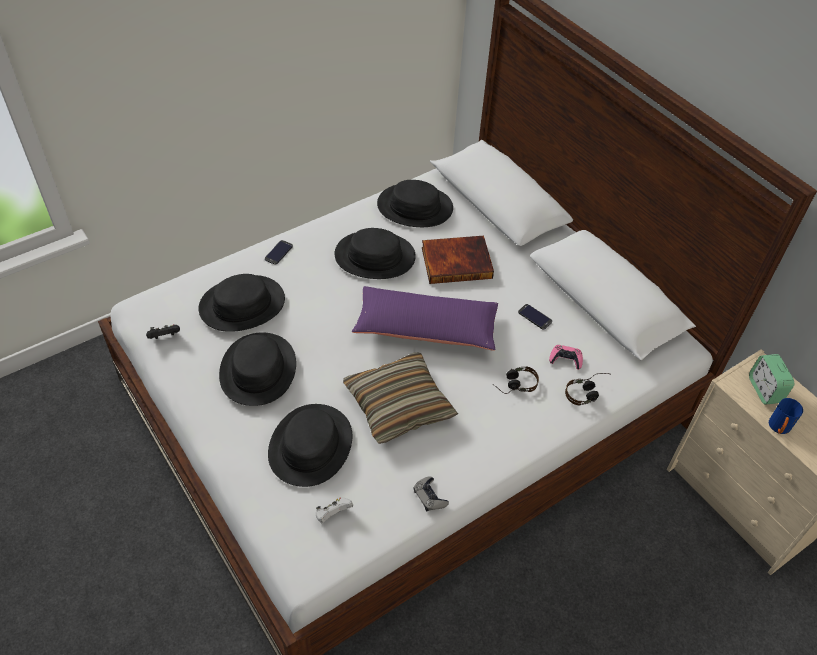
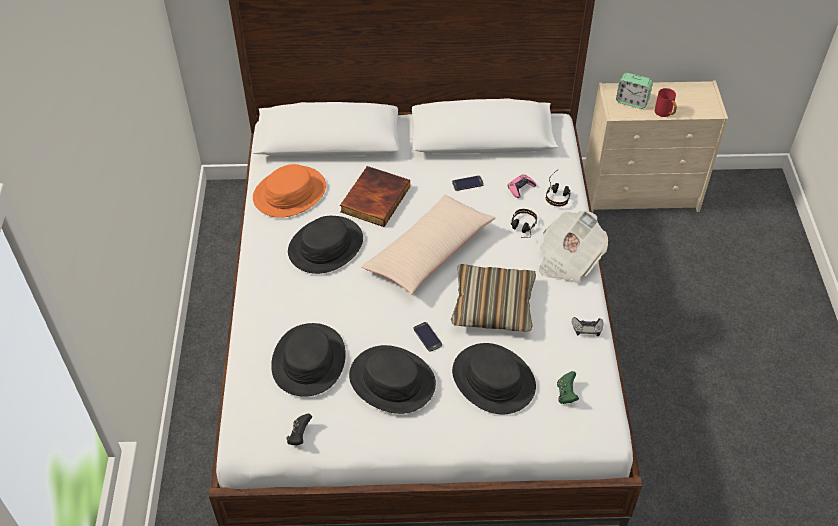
camera: 55 degrees left, 0 degrees up
(278, 252) = (263, 309): phone -> phone (427, 337)
(333, 514) = (566, 394): white game controller -> green game controller
(415, 207) = (290, 193): black hat -> orange hat
(426, 328) = (429, 252): purple pillow -> beige pillow
(507, 440) = (568, 259): none -> newspaper
(778, 428) = (665, 114): blue mug -> red mug

